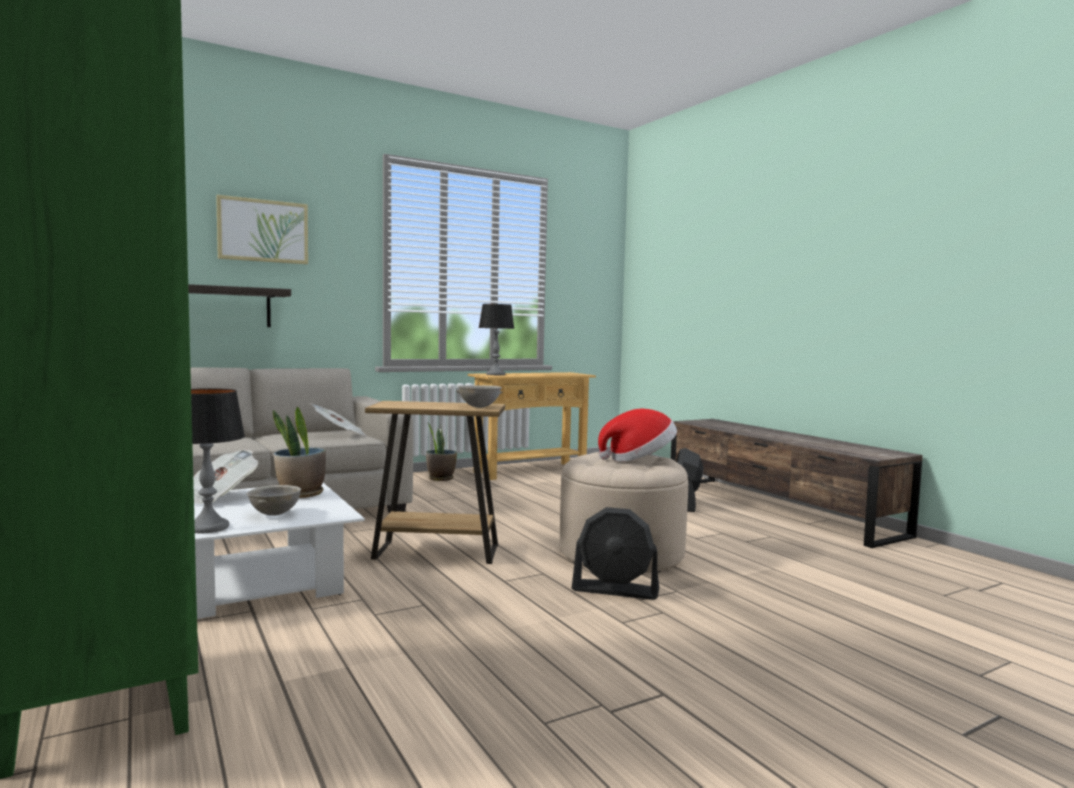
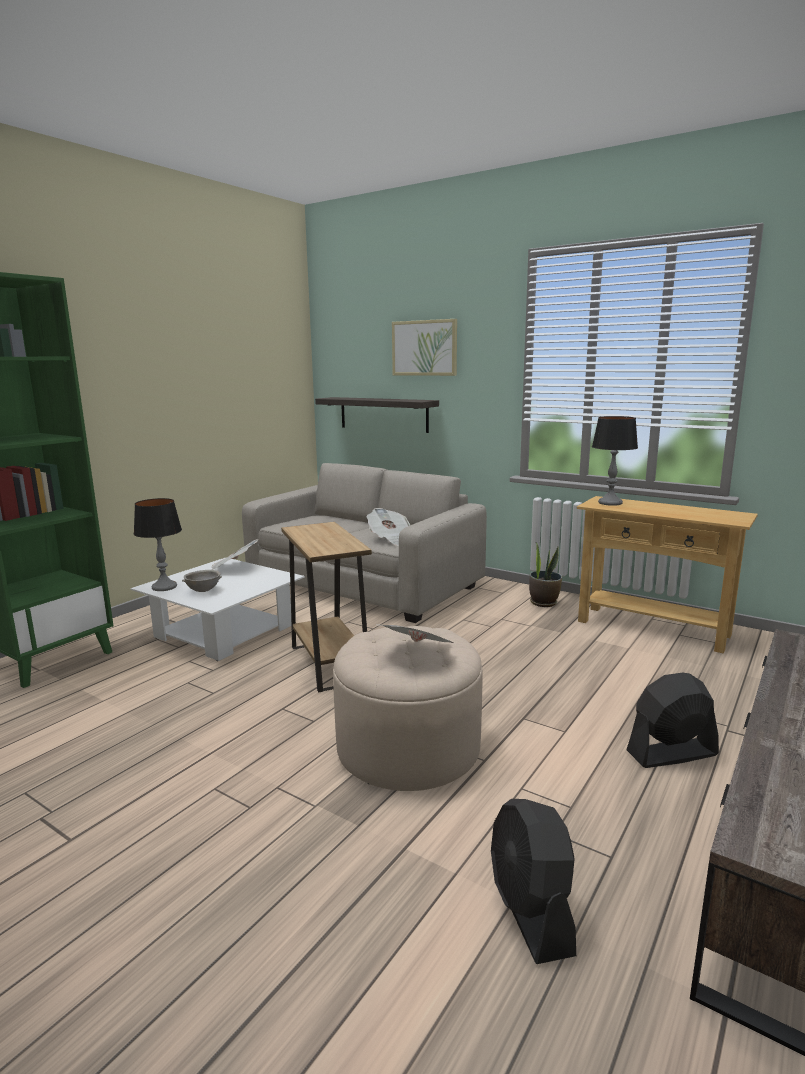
camera: 65 degrees right, 10 degrees up
(300, 494) = (259, 581): potted plant -> none
(479, 407) = (326, 548): grey bowl -> none
(615, 590) = (294, 768): black fan -> black fan (531, 910)
(639, 459) = (419, 654): hat -> newspaper

